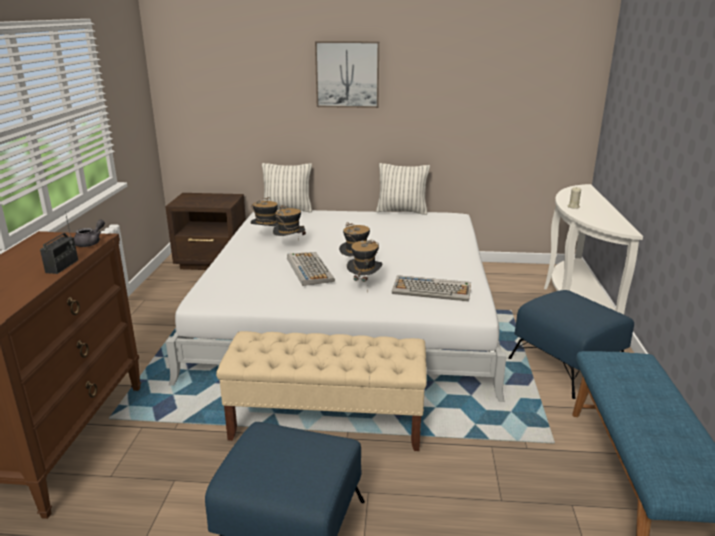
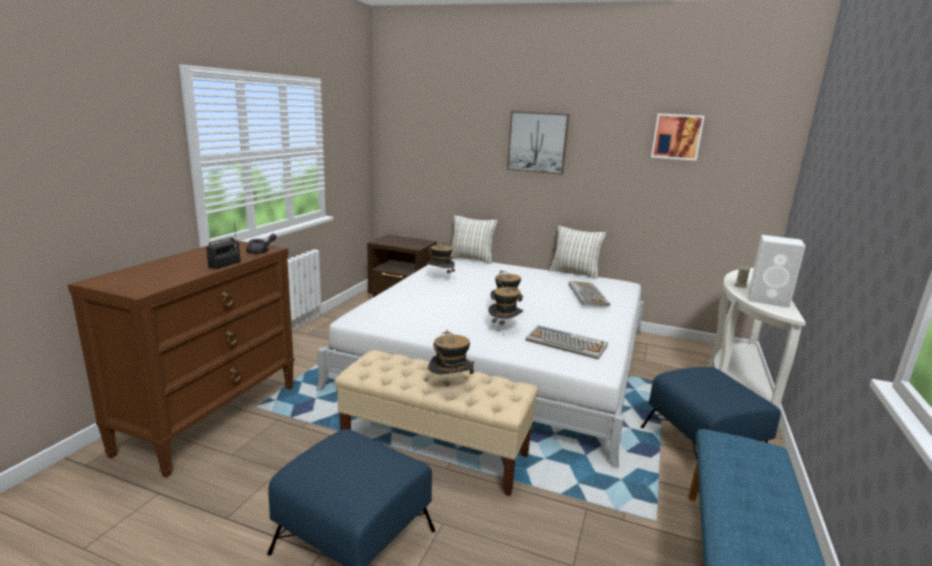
camera: 15 degrees right, 5 degrees down
(289, 246) = (455, 287): hat -> hat (450, 386)
(309, 269) = (460, 308): keyboard -> keyboard (587, 294)
(492, 59) = (677, 136): none -> picture
(604, 218) = (769, 300): none -> white speaker

